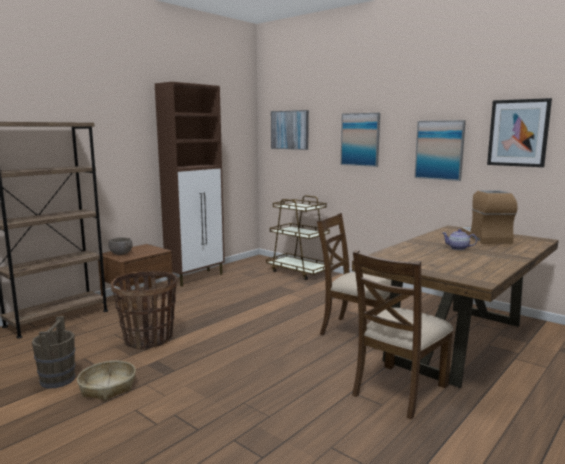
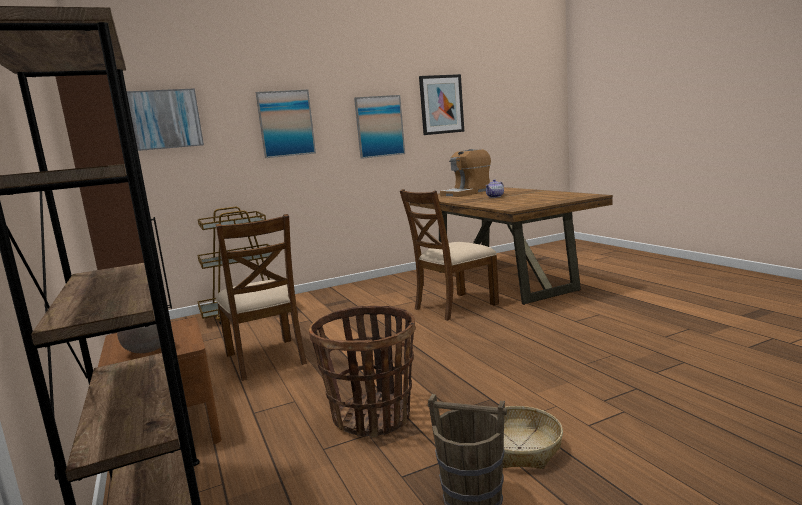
camera: 65 degrees left, 0 degrees up
(398, 390) = (577, 306): brown chair -> brown chair (266, 358)
(485, 238) = (467, 193): coffee machine -> coffee machine turned 60 degrees counterclockwise

